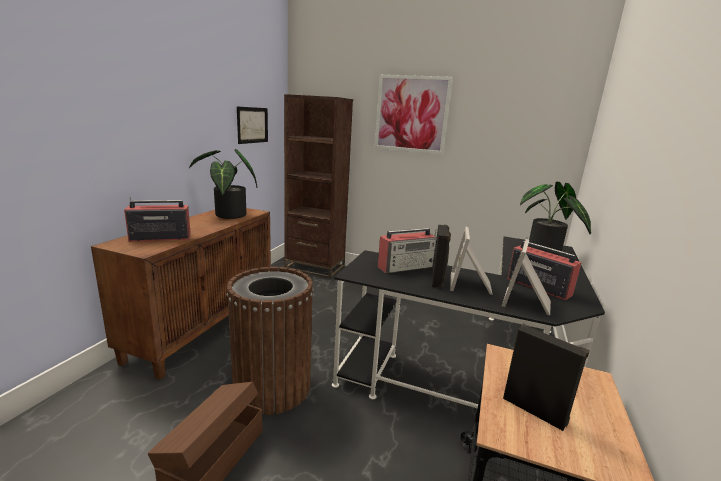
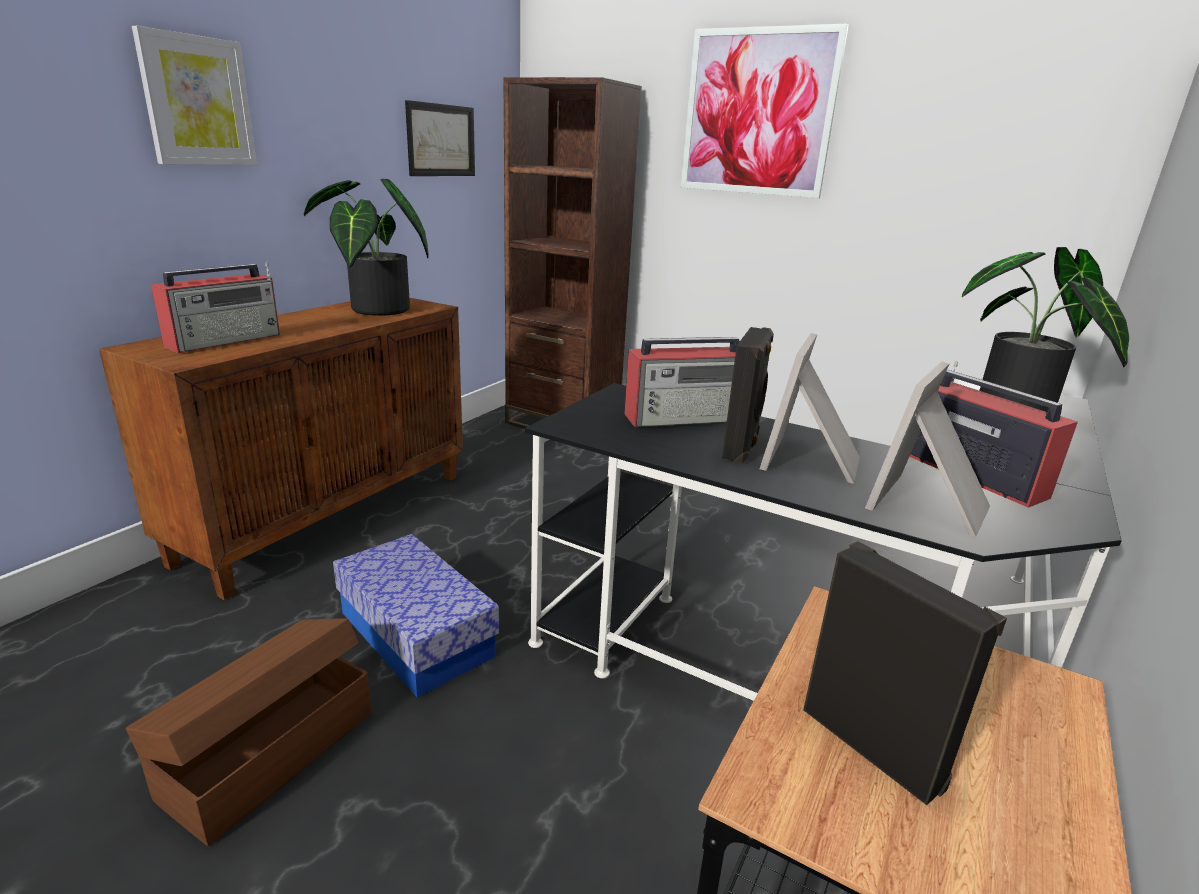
camera: 10 degrees right, 5 degrees up
(141, 113) = (197, 101): none -> picture
(159, 237) = (226, 340): radio -> radio turned 135 degrees clockwise
(272, 387) = (416, 634): brown trash can -> storage box

